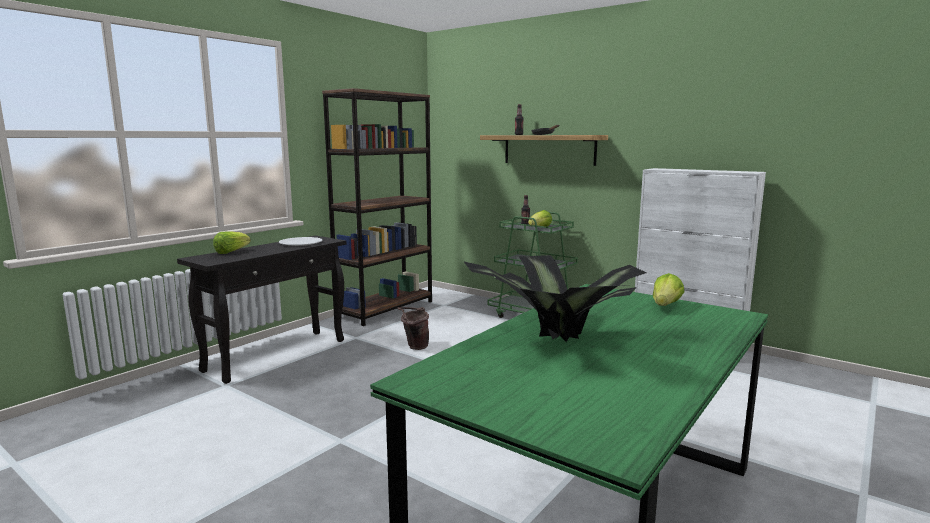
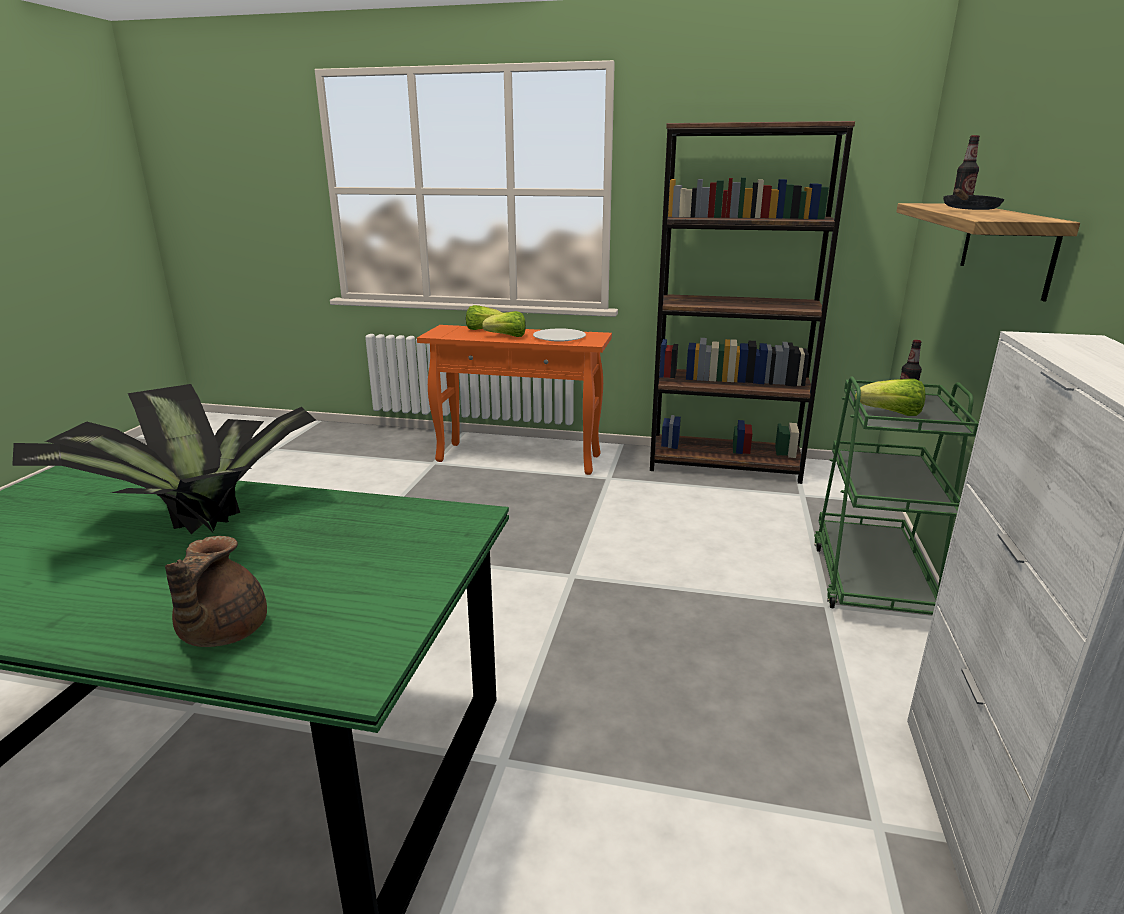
camera: 65 degrees right, 10 degrees up
(277, 355) = (520, 458): black console table -> orange console table
(414, 347) = (618, 519): brown bucket -> none
(665, 306) = (388, 587): lettuce -> lettuce (507, 336)
(704, 333) = (221, 633): none -> brown teapot

